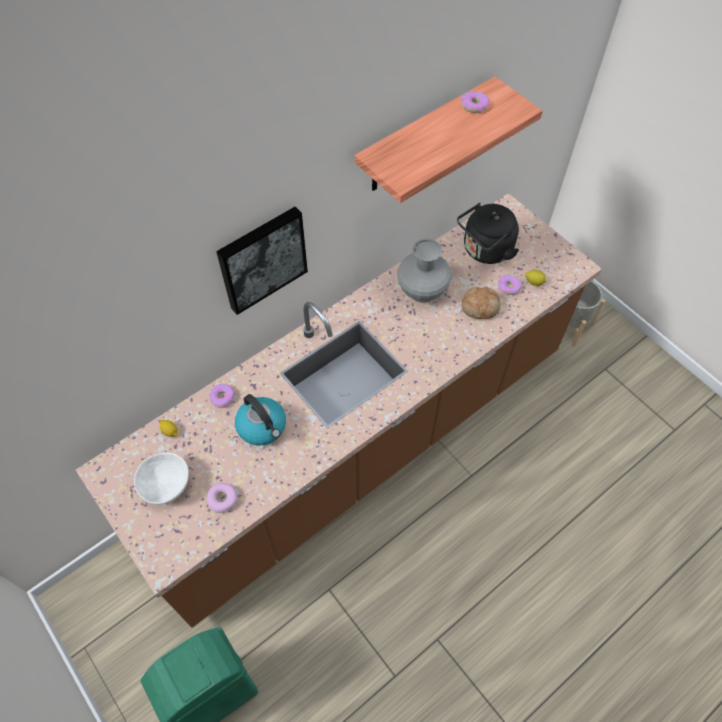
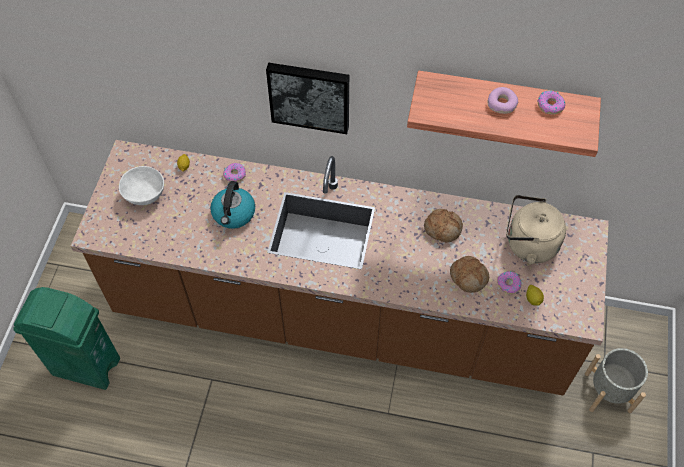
camera: 50 degrees right, 0 degrees up
(222, 499) = (162, 232): donut -> donut (502, 104)
(422, 291) = (443, 228): grey vase -> bread
(485, 251) = (528, 244): black kettle -> beige kettle

